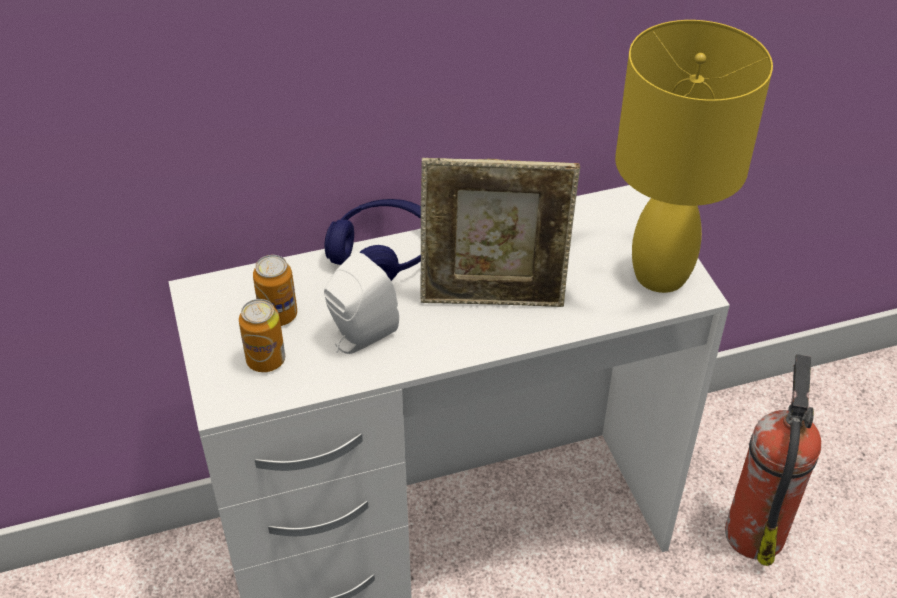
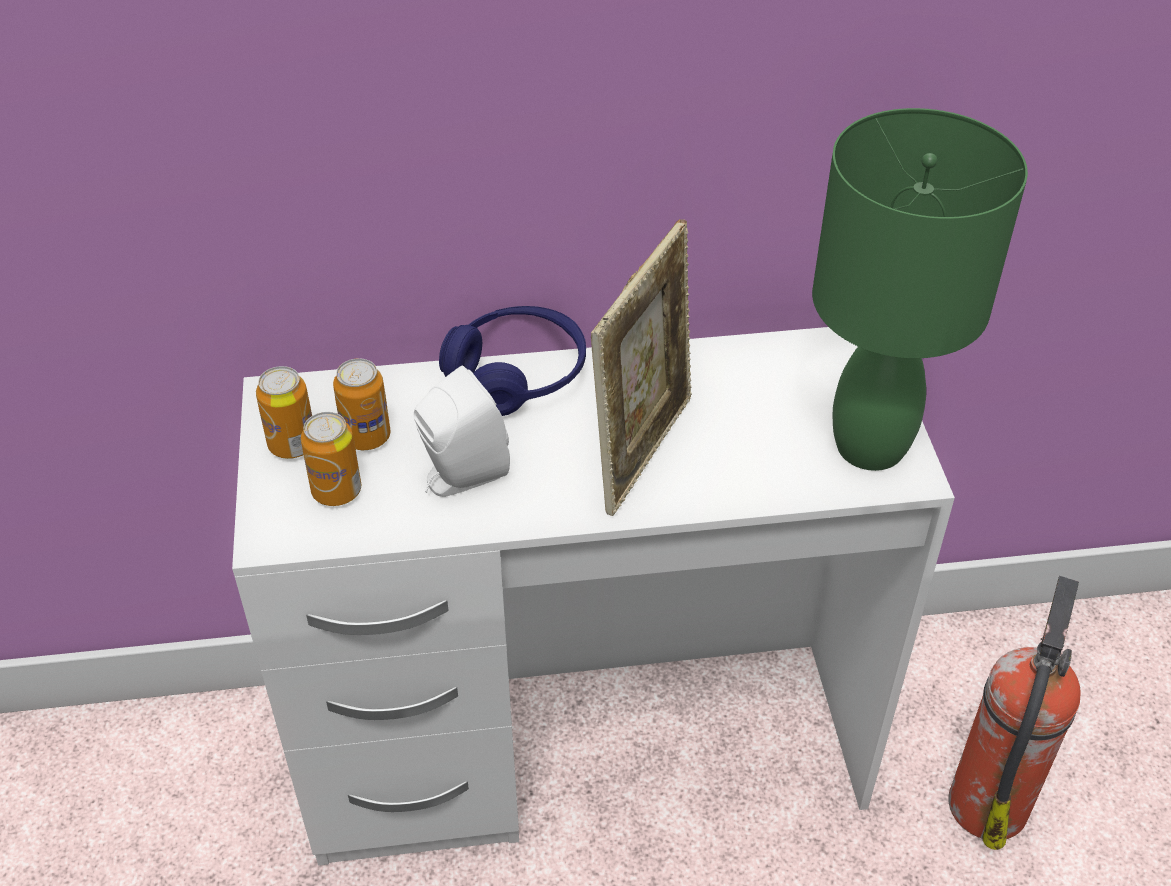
camera: 10 degrees right, 0 degrees up
(221, 329) = (292, 444): none -> can
(493, 299) = (643, 450): picture frame -> picture frame turned 75 degrees counterclockwise
(659, 276) = (868, 447): yellow table lamp -> green table lamp

